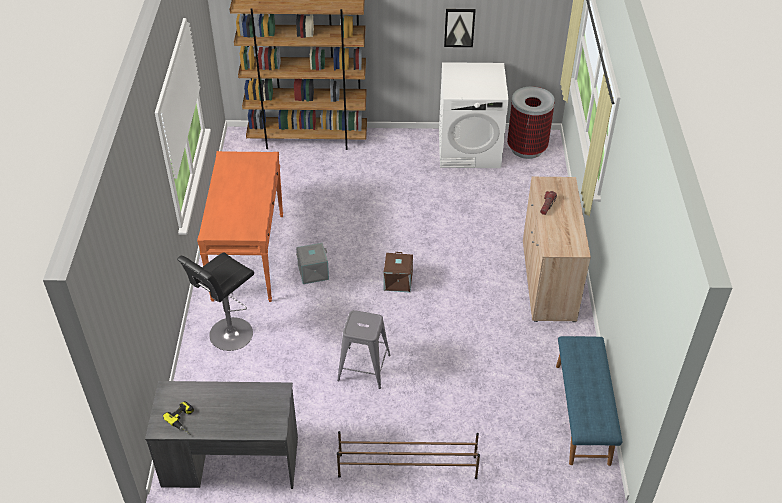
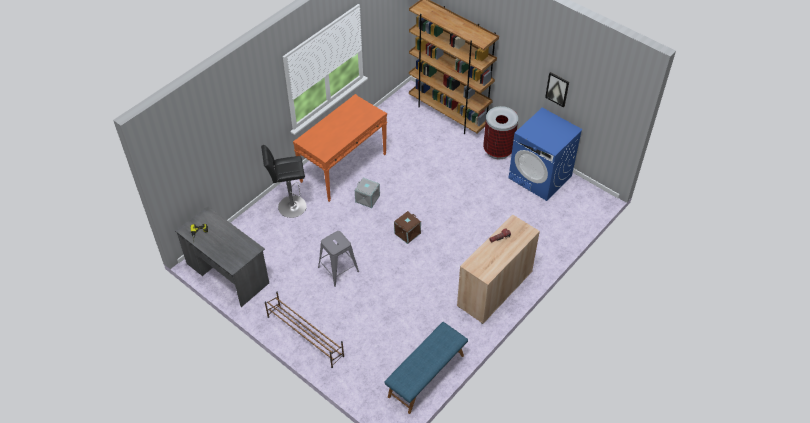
camera: 40 degrees right, 5 degrees up
(469, 149) = (540, 177): white washing machine -> blue washing machine
(526, 148) = (579, 197): trash can -> trash can (498, 150)

